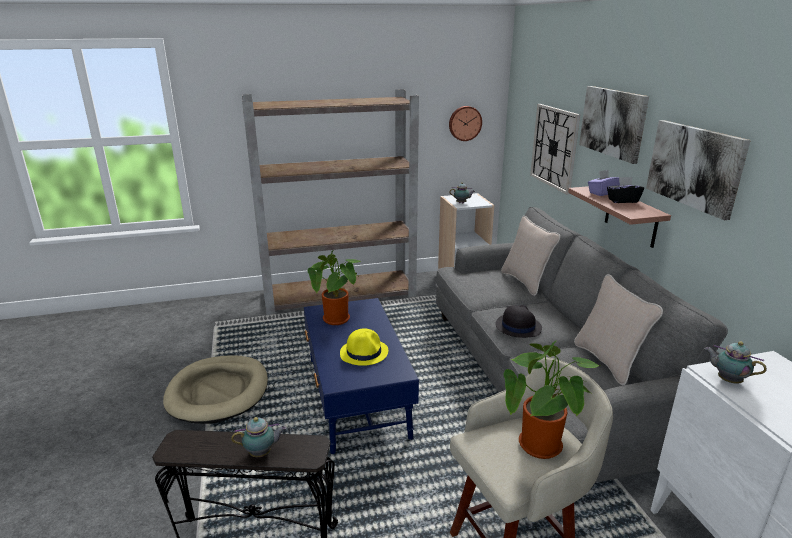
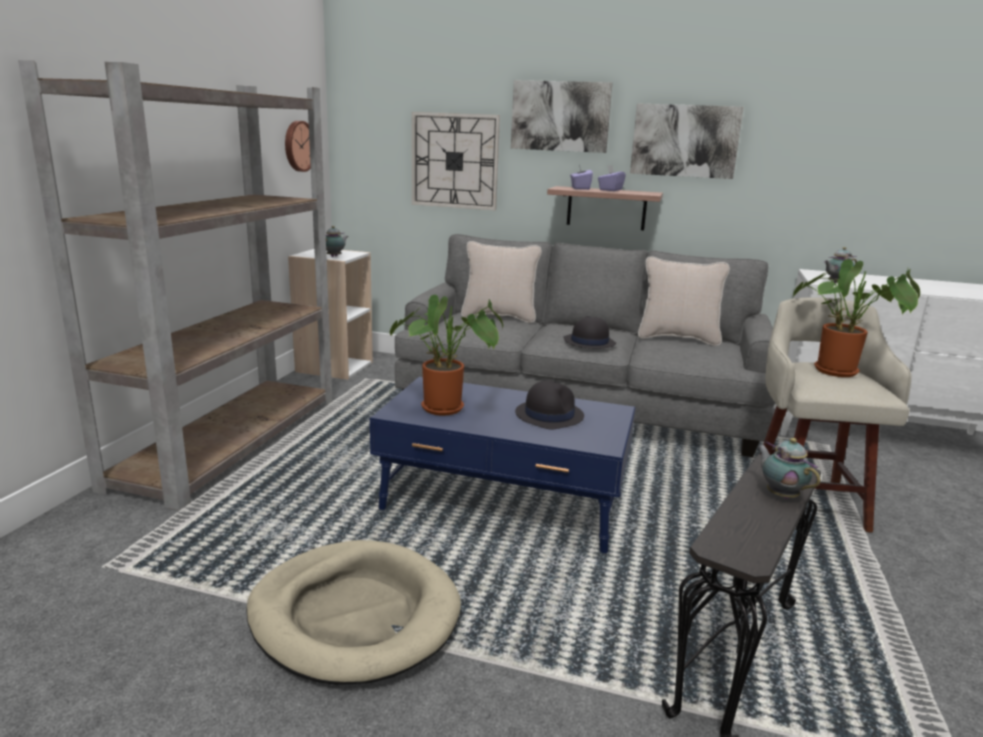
camera: 60 degrees left, 5 degrees down
(262, 453) = (780, 495): teapot -> teapot turned 45 degrees counterclockwise
(364, 352) = (549, 415): yellow hat -> black hat
(622, 200) = (610, 190): black tissue box -> purple tissue box

